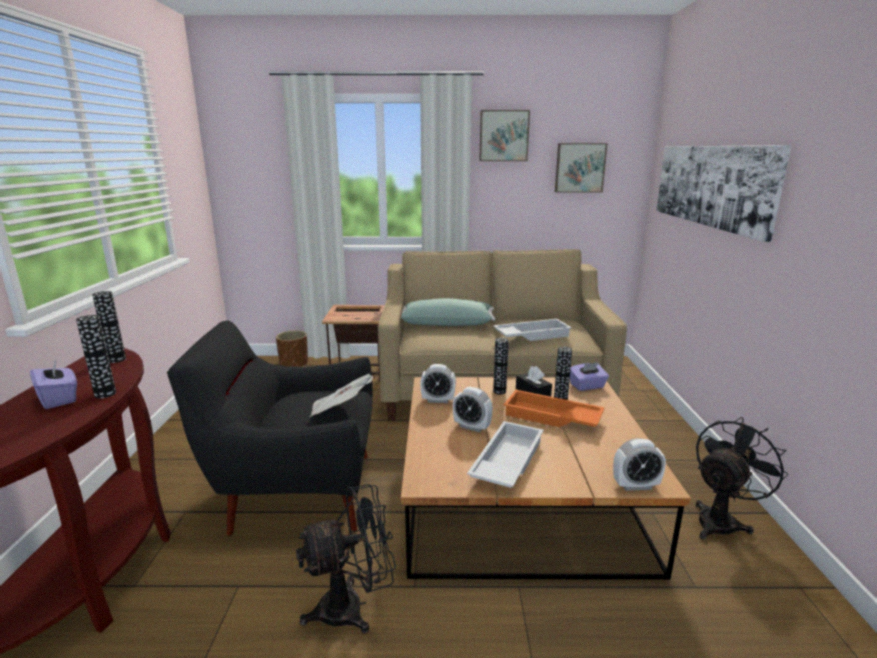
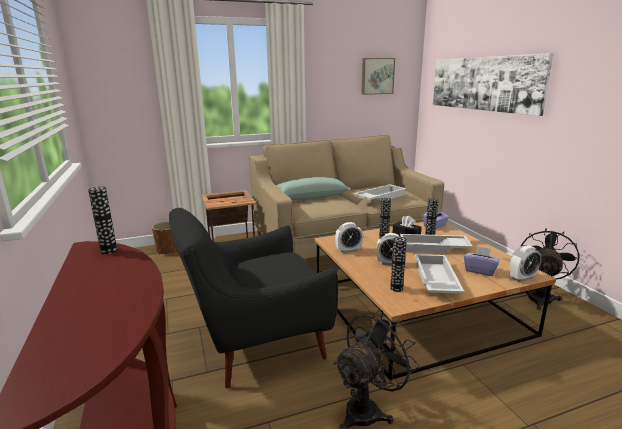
camera: 20 degrees left, 0 degrees up
(59, 398) = (101, 288): purple tissue box -> purple tissue box (480, 270)
(105, 394) = (142, 277): vase -> vase (396, 288)
(340, 411) = (295, 267): newspaper -> none
(503, 136) = (325, 52): picture -> none
(551, 417) = (433, 248): orange tray -> white tray

